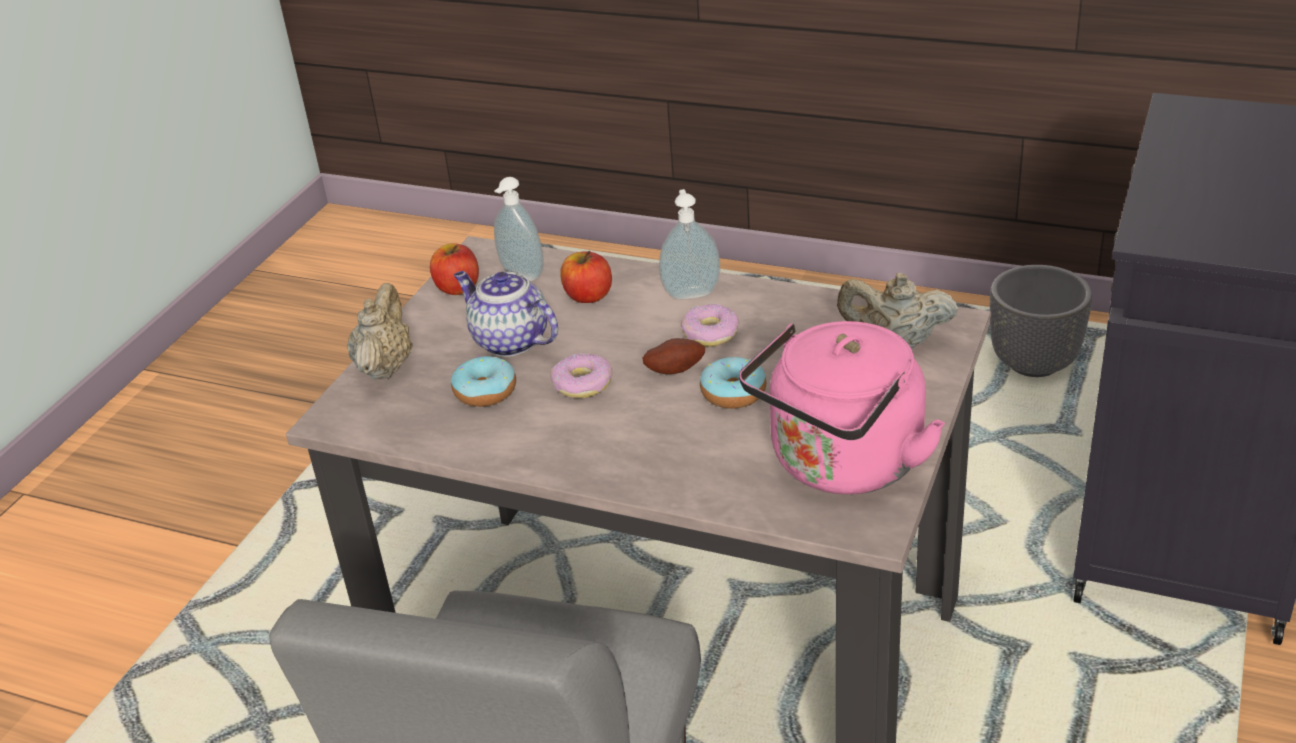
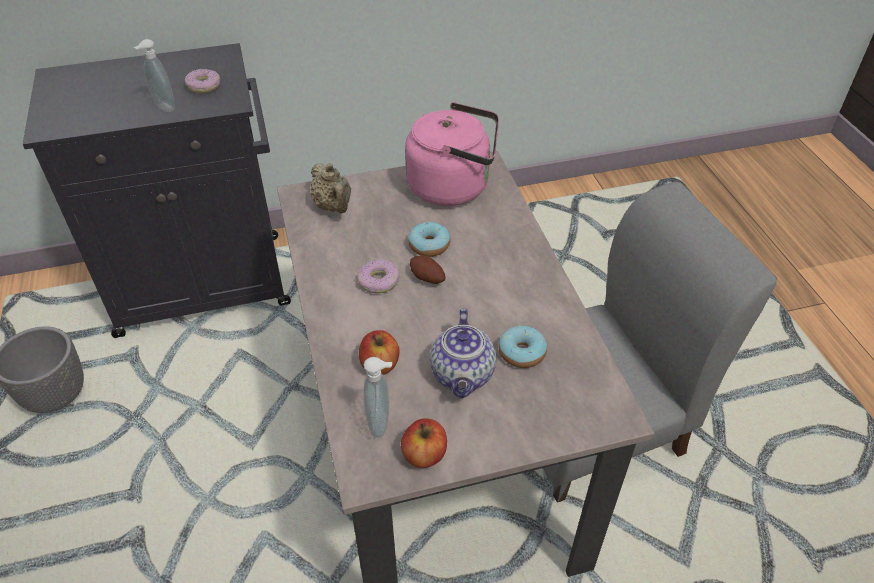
camera: 130 degrees left, 10 degrees up
(385, 366) = (547, 428): beige teapot -> none
(582, 384) = (475, 311): donut -> donut (204, 86)
(691, 293) = (339, 312): soap dispenser -> soap dispenser (163, 107)

